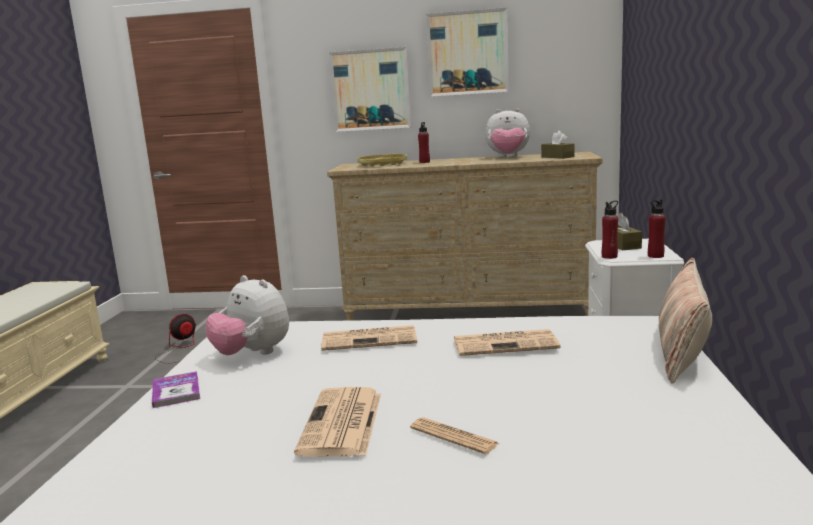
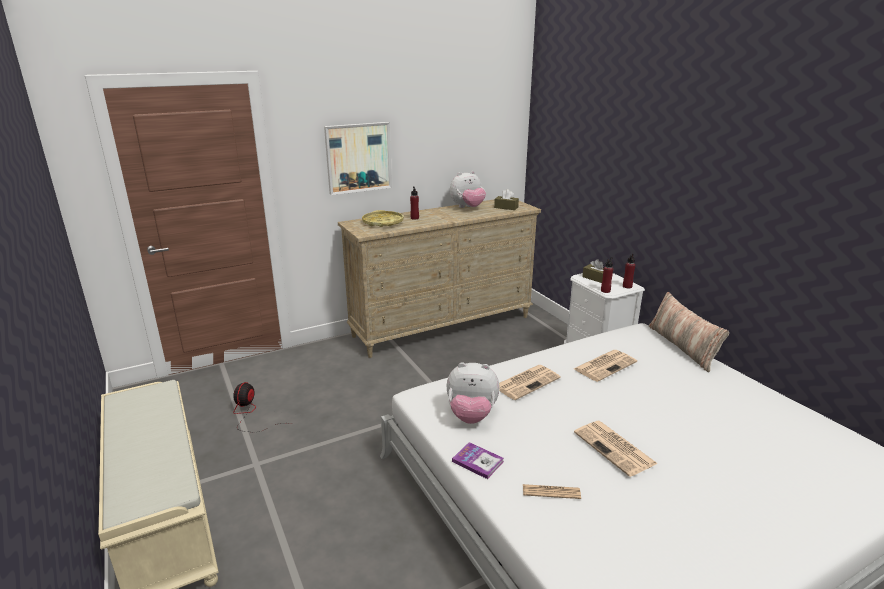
camera: 35 degrees left, 10 degrees up
(453, 436) = (675, 437): newspaper -> newspaper (551, 492)
(467, 53) = (432, 127): picture -> none

